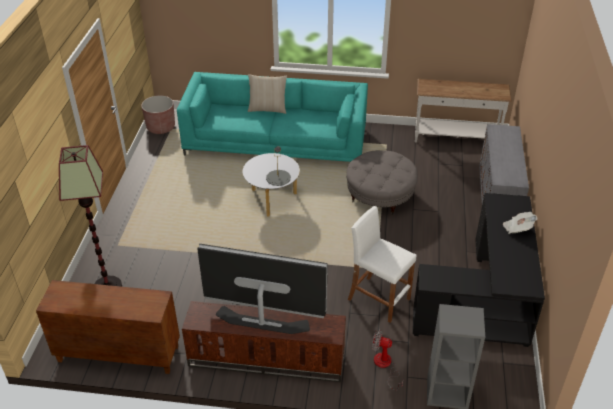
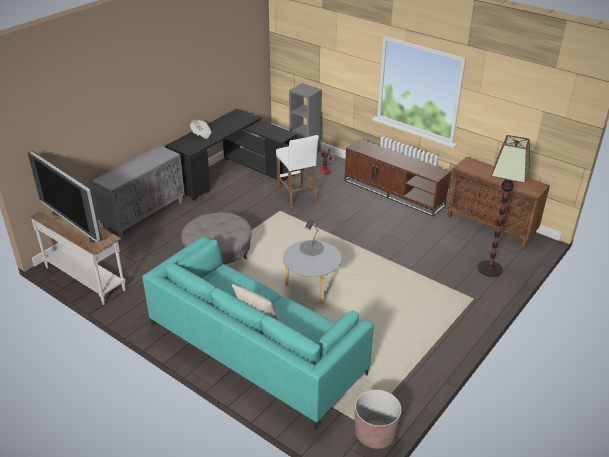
camera: 150 degrees left, 5 degrees down
(262, 319) = (397, 160): television -> television (76, 225)

